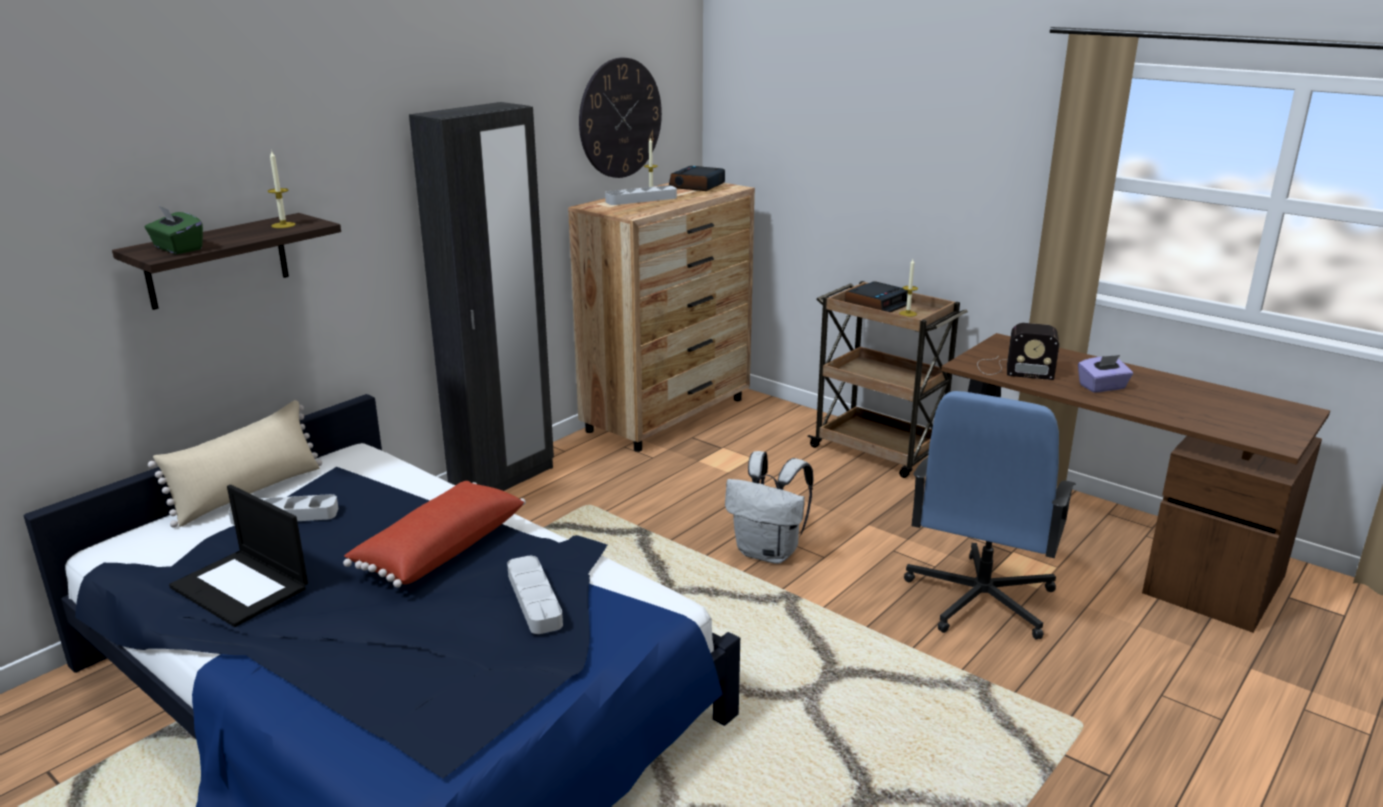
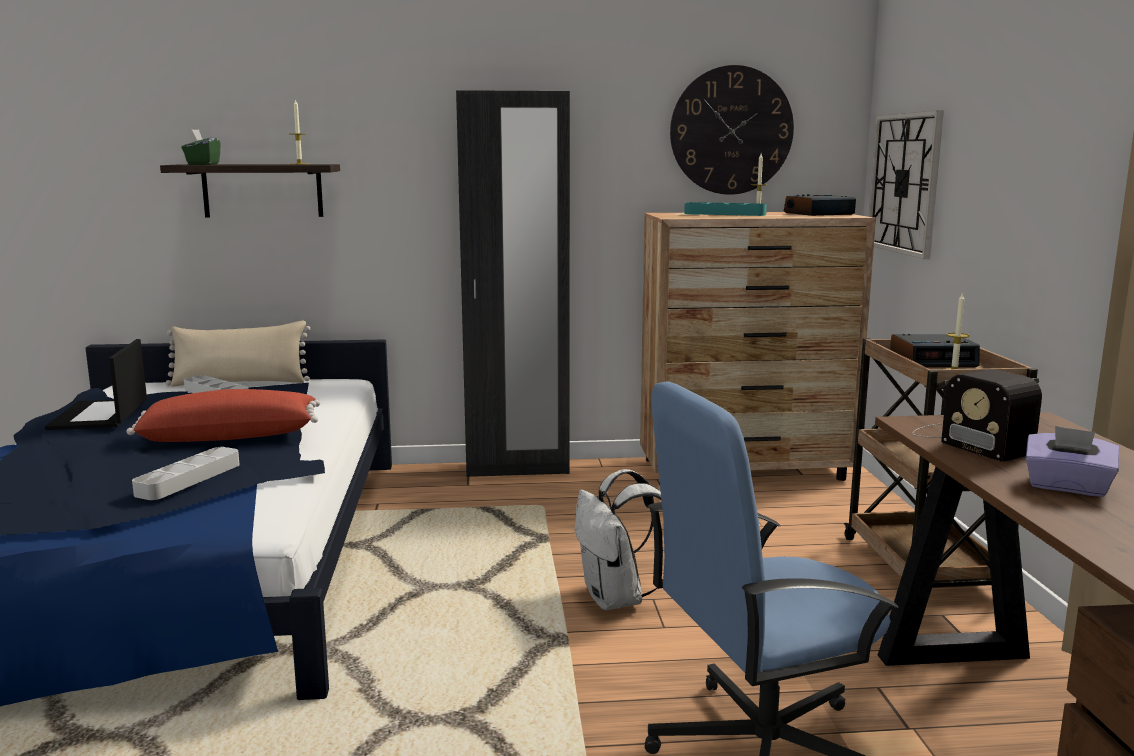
camera: 45 degrees right, 10 degrees down
(641, 199) = (724, 214): grey tray -> turquoise tray
(767, 156) = (904, 183): none -> wall clock

